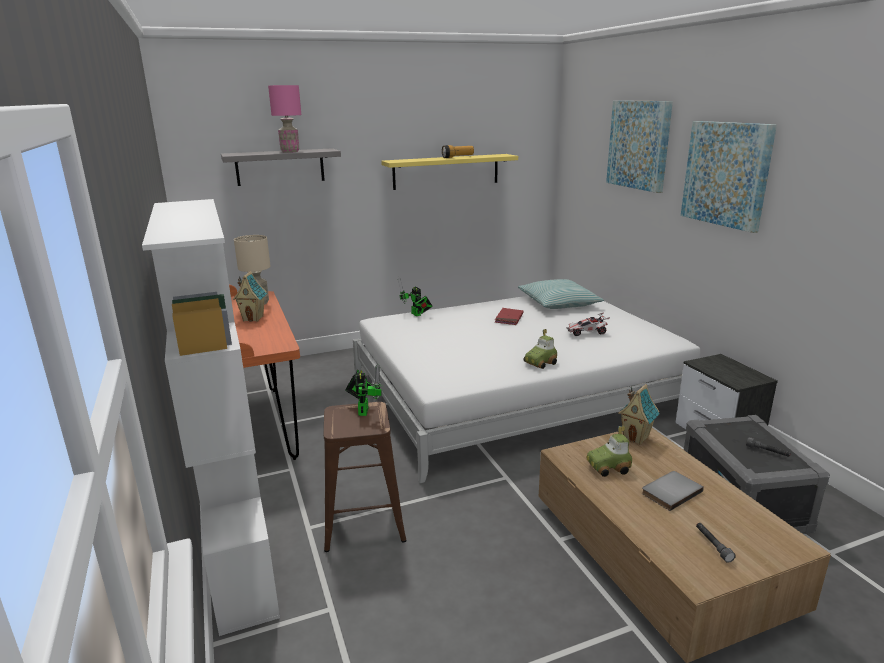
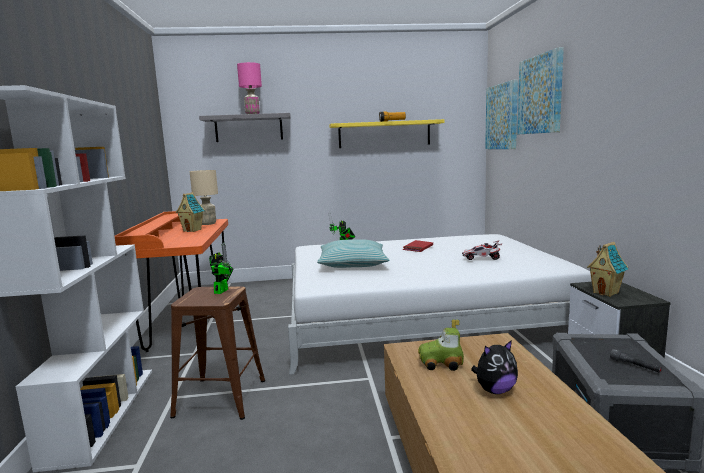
camera: 15 degrees right, 10 degrees down
(540, 363) = (422, 276): toy car -> none
(558, 303) = (472, 240): pillow -> pillow (352, 263)
(636, 438) = (488, 342): toy house -> toy house (606, 293)
(670, 491) = (495, 390): grey book -> plush toy
(713, 545) = (514, 447): grey flashlight -> none
(726, 174) = (609, 99): picture -> picture (502, 117)

